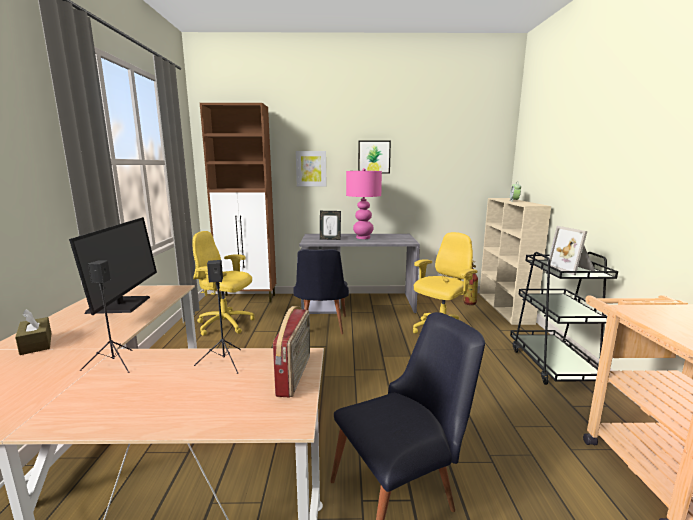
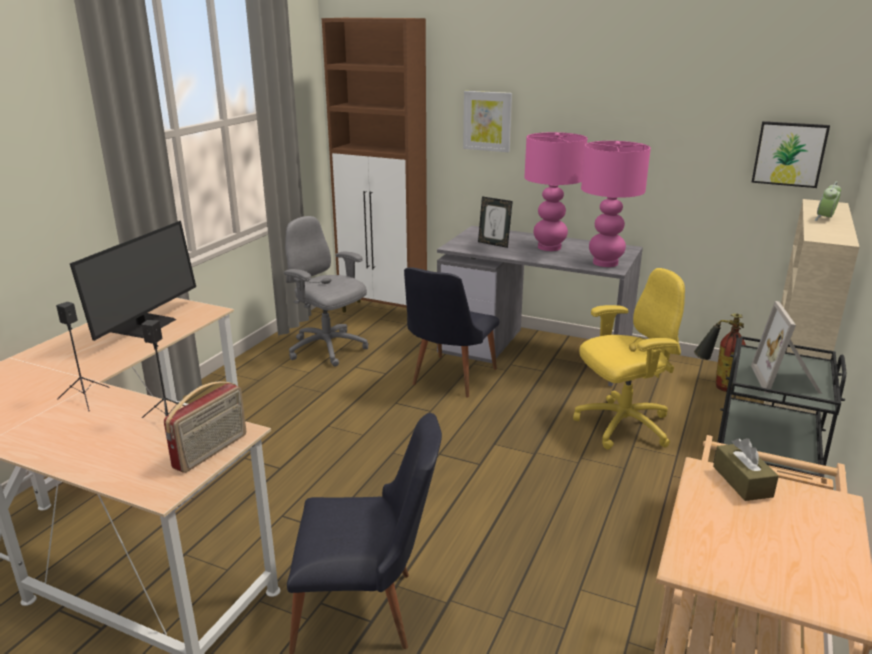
camera: 25 degrees right, 10 degrees up
(36, 343) = (46, 360): brown tissue box -> brown tissue box (742, 481)
(226, 324) = (328, 349): yellow office chair -> grey office chair
(374, 157) = (591, 107): picture -> picture (789, 154)
(402, 240) = (605, 263): none -> pink table lamp

